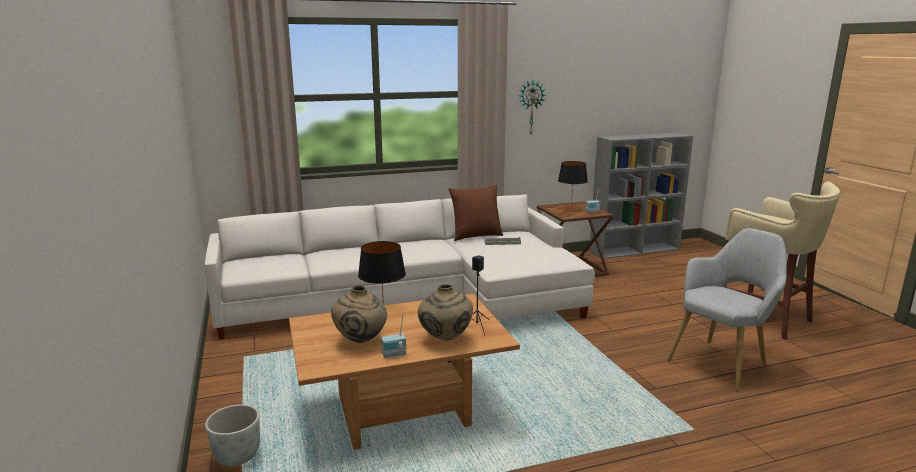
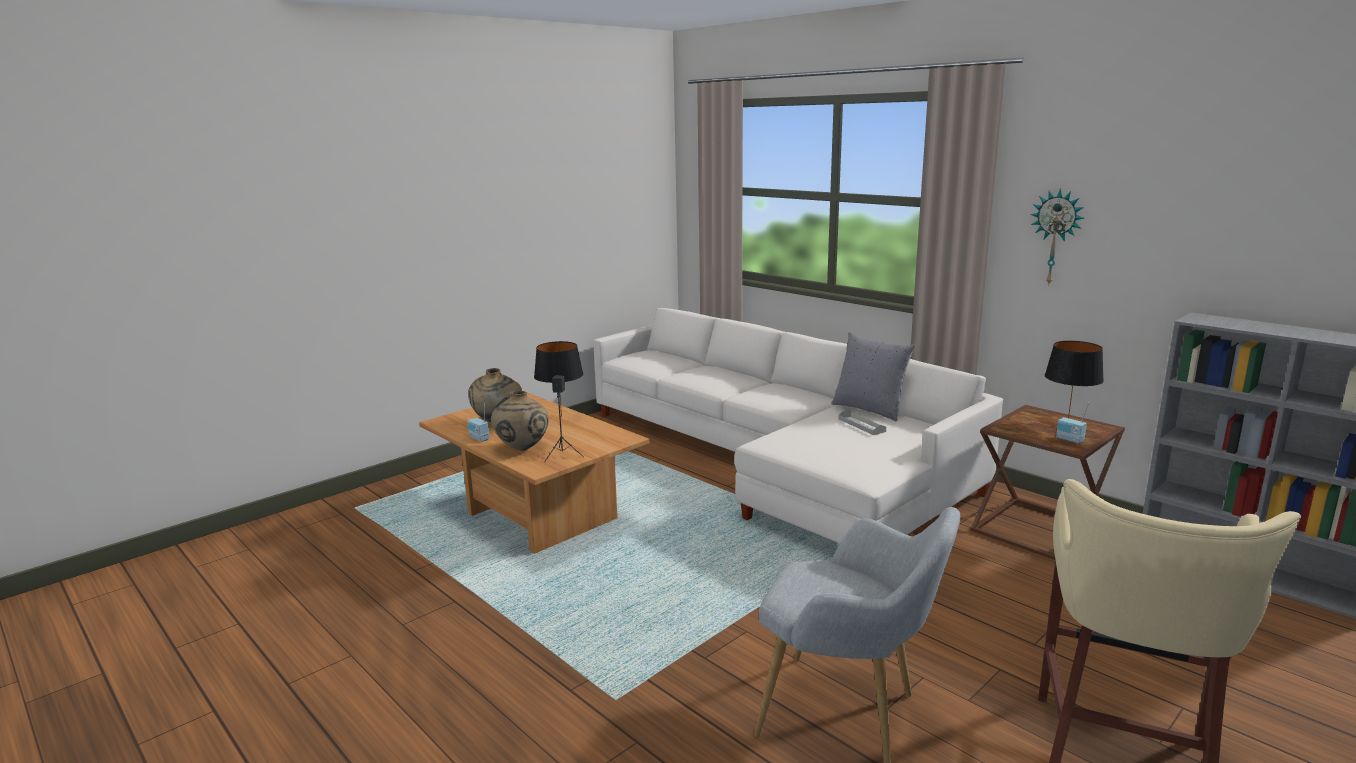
camera: 65 degrees right, 0 degrees up
(237, 456) = (440, 477): grey planter -> none
(475, 236) = (870, 409): brown pillow -> grey pillow

